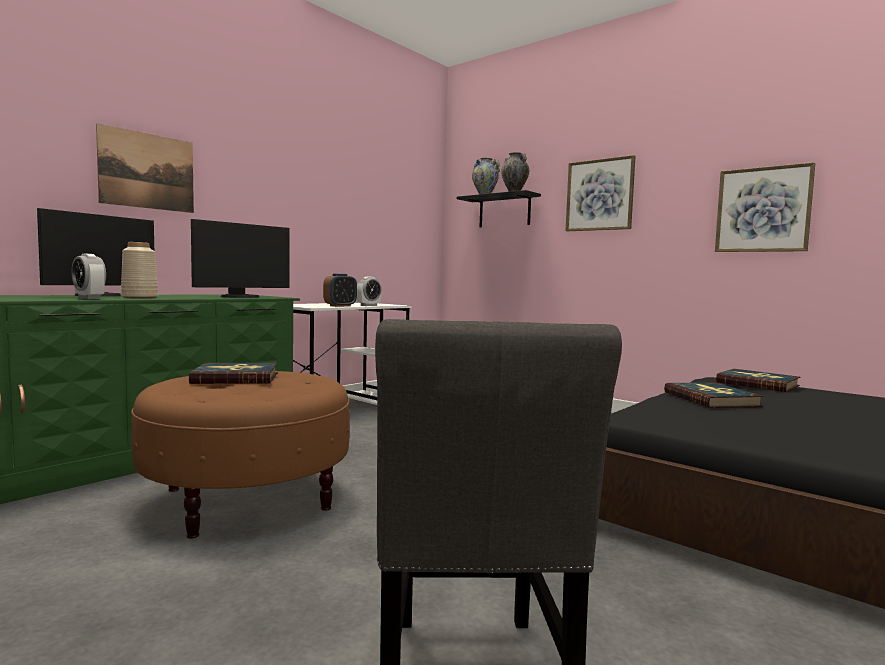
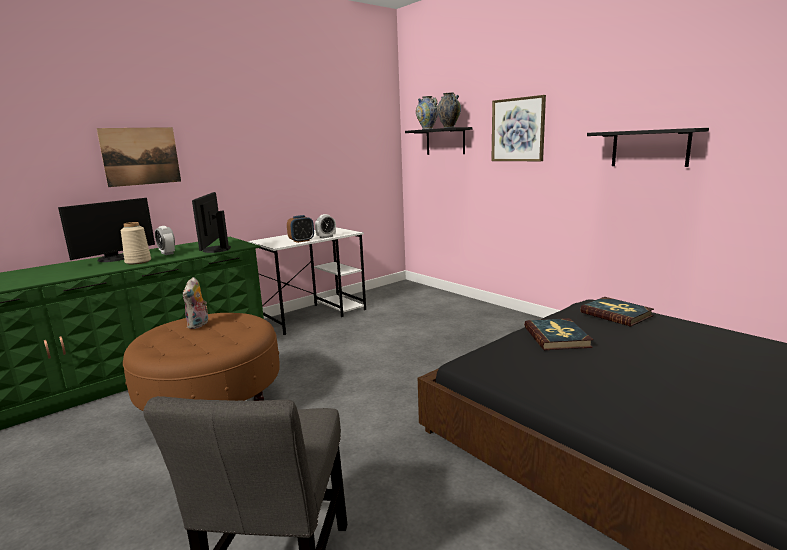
camera: 10 degrees right, 10 degrees up
(89, 298) = (101, 268): alarm clock -> alarm clock (167, 253)
(236, 378) = (199, 325): book -> plush toy
(241, 297) = (215, 249): monitor -> monitor turned 120 degrees clockwise
(763, 210) = (650, 148): picture -> black shelf

